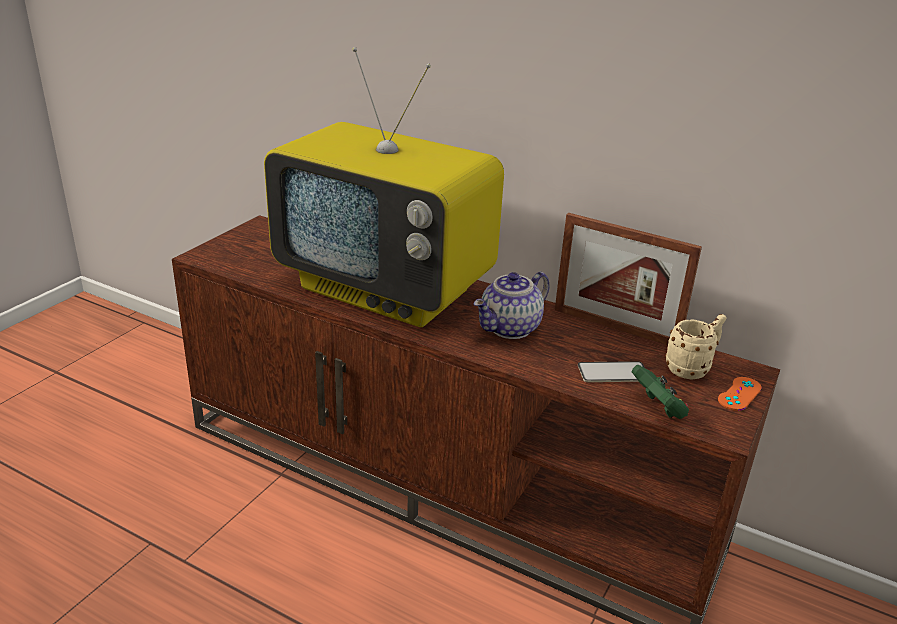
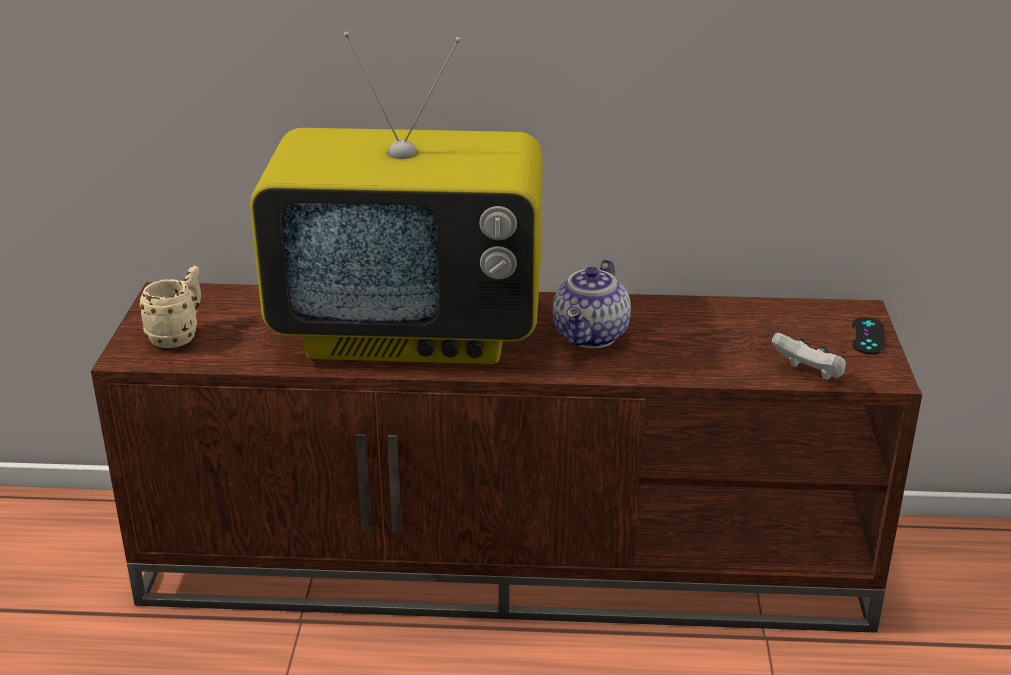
camera: 25 degrees left, 0 degrees up
(613, 372) = (736, 351): phone -> none
(615, 327) = (696, 303): picture frame -> none
(658, 408) = (809, 374): green game controller -> white game controller
(692, 368) = (805, 324): beige mug -> beige mug (179, 335)
(739, 394) = (868, 336): orange game controller -> black game controller

